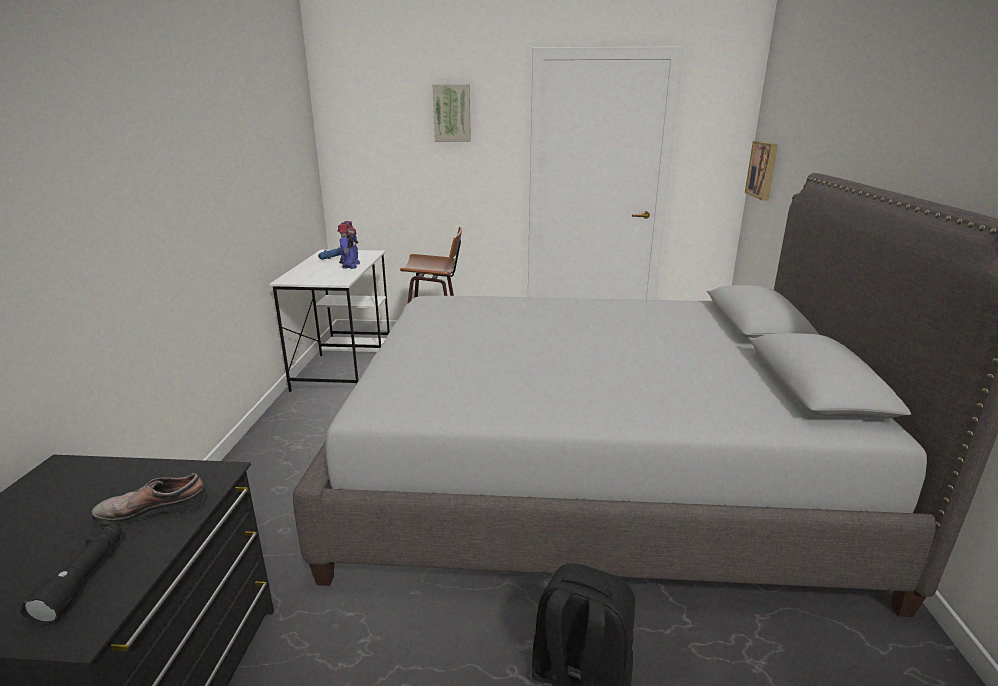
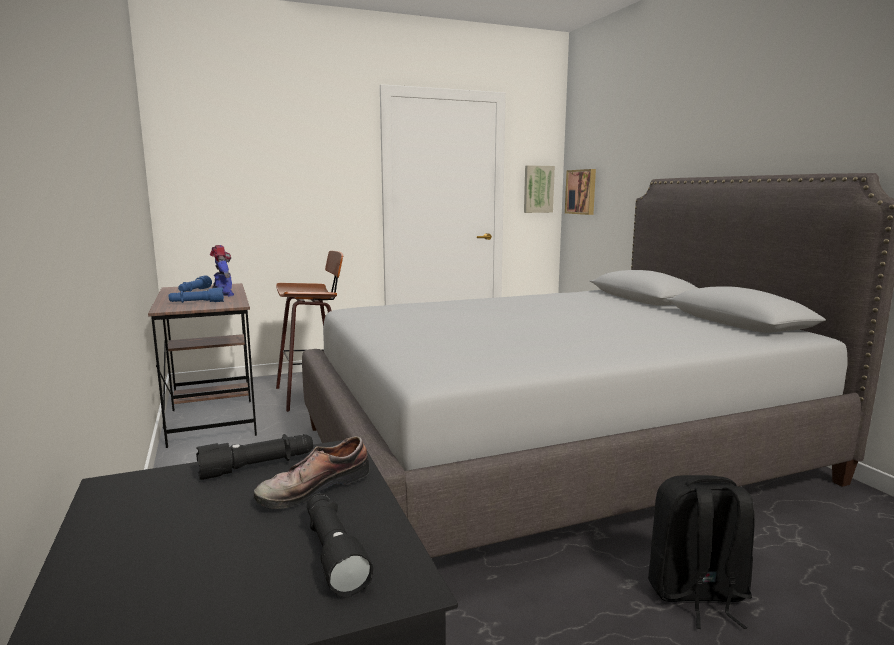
camera: 25 degrees left, 10 degrees down
(150, 475) = (258, 467): none -> black flashlight
(317, 275) = (197, 303): none -> blue flashlight
(344, 364) = (212, 414): white desk -> brown desk
(452, 113) = (304, 142): picture -> picture (538, 189)

